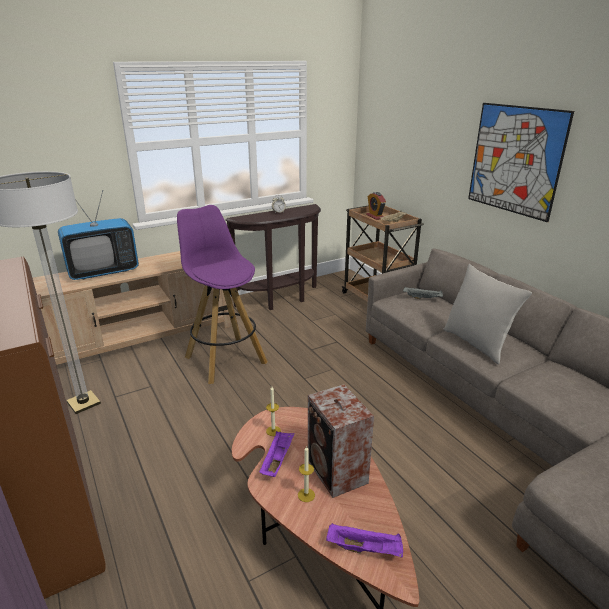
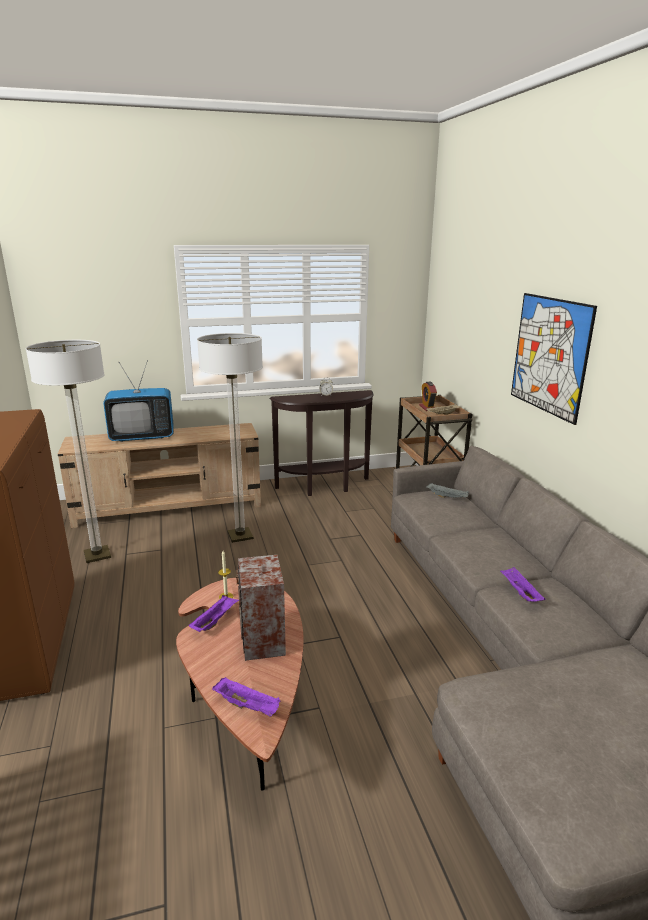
camera: 15 degrees right, 5 degrees down
(225, 359) = (240, 536): purple stool -> floor lamp
(306, 495) = (222, 653): candle -> none
(477, 343) = (476, 548): grey pillow -> none
(540, 380) = (519, 592): none -> purple tray

